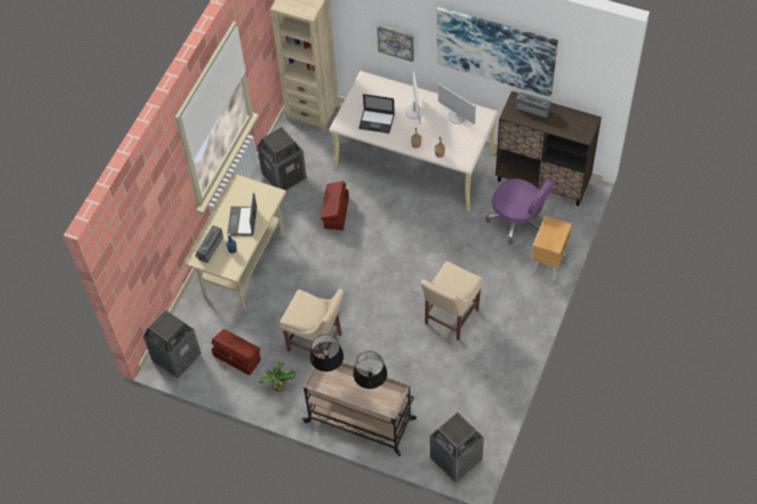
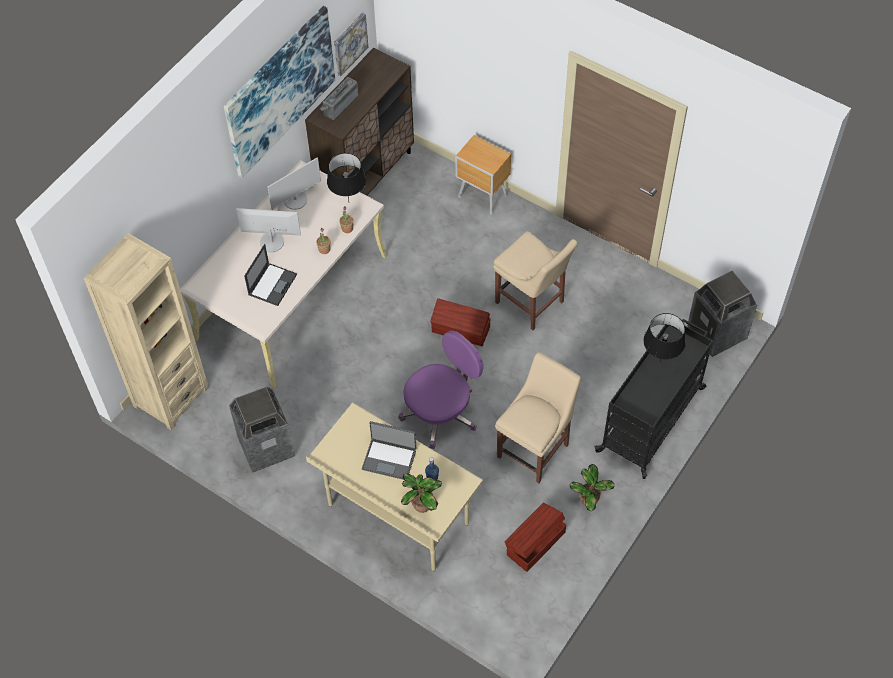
camera: 80 degrees left, 0 degrees up
(176, 357) = (519, 618): trash can -> none
(209, 248) = (421, 505): radio -> potted plant
(328, 370) = (629, 402): black table lamp -> black table lamp (349, 202)
(335, 212) = (344, 396): brown storage box -> brown storage box (461, 330)
(361, 421) = (652, 418): beige cart -> black cart
(396, 42) = (198, 206): picture -> picture (349, 43)
(518, 220) = (414, 211): purple office chair -> purple office chair (441, 412)

